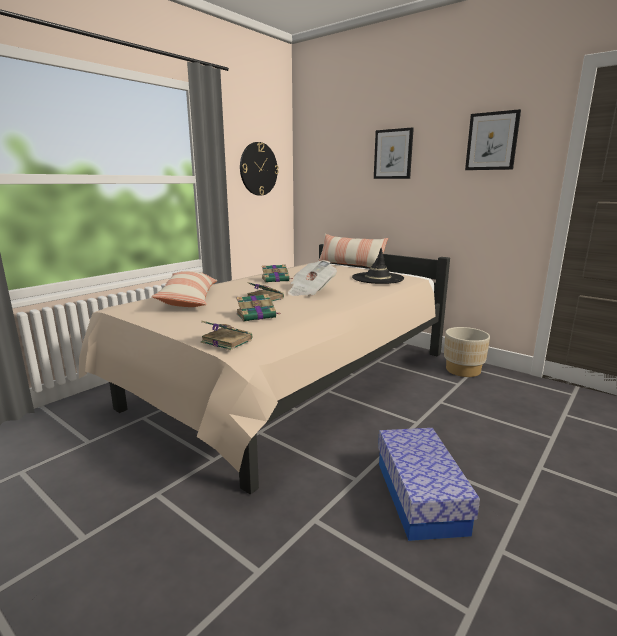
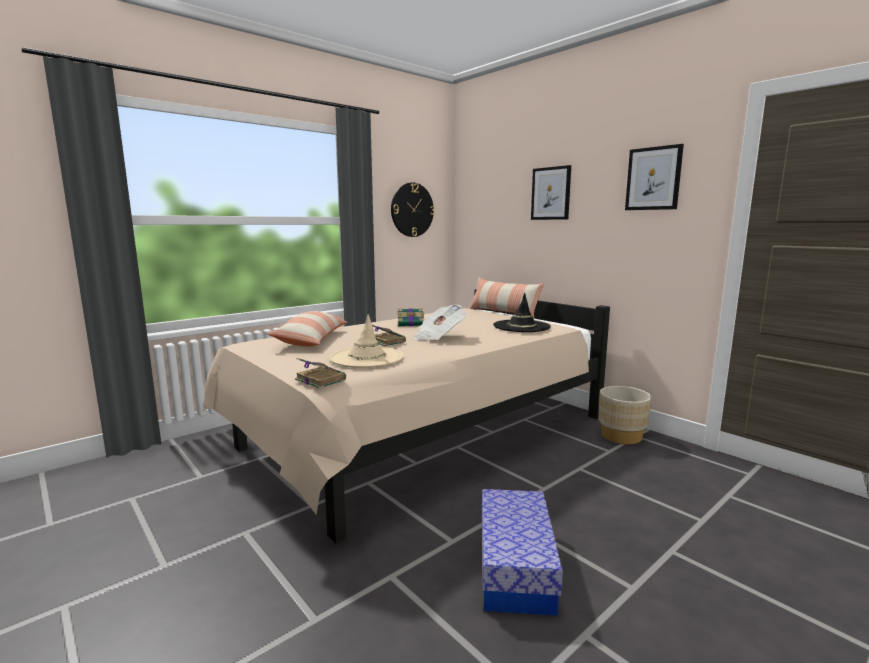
camera: 10 degrees right, 5 degrees down
(257, 316) = (366, 358): book -> beige hat

